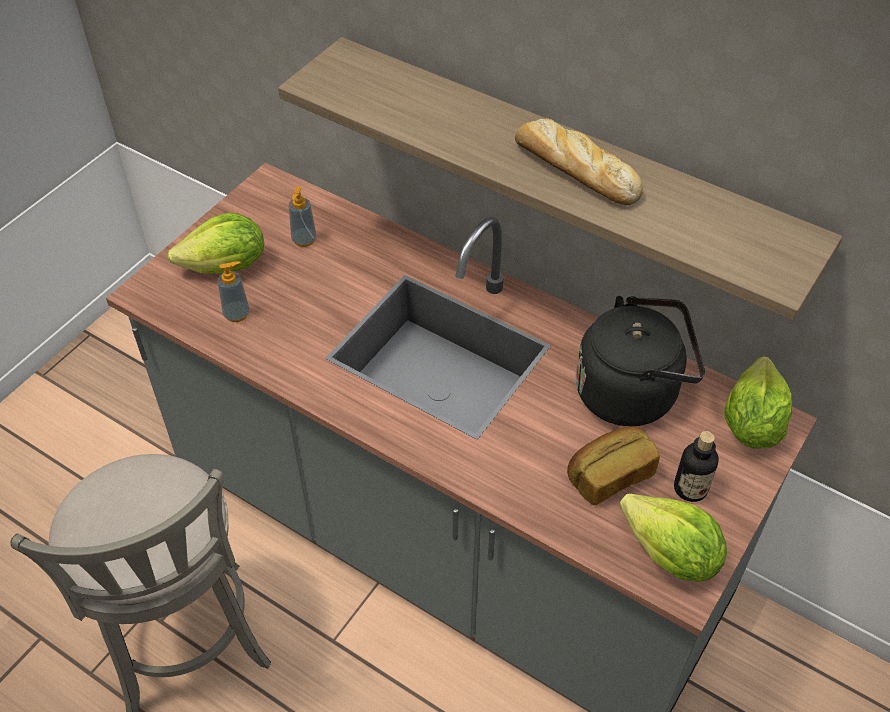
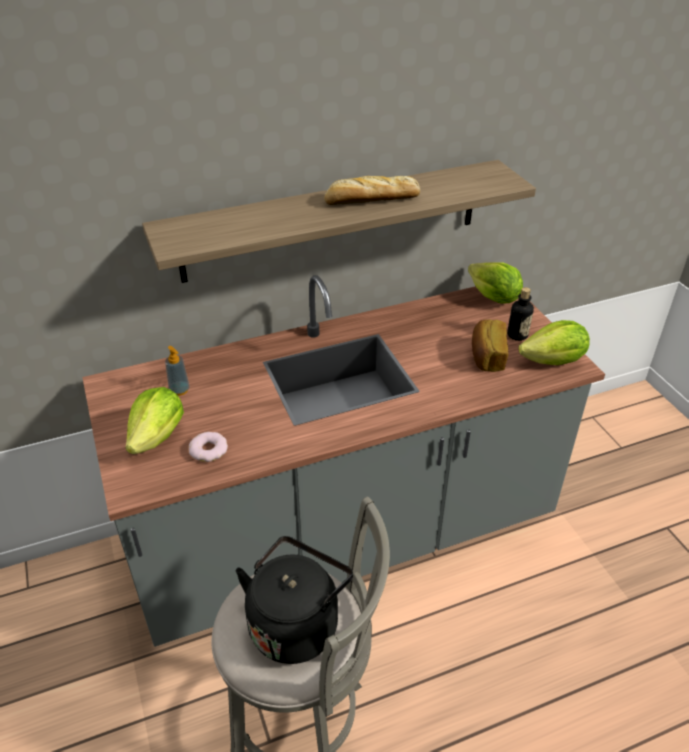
camera: 55 degrees left, 10 degrees down
(237, 314) = (209, 450): soap dispenser -> donut
(632, 392) = (438, 323): black kettle -> black kettle (296, 623)

